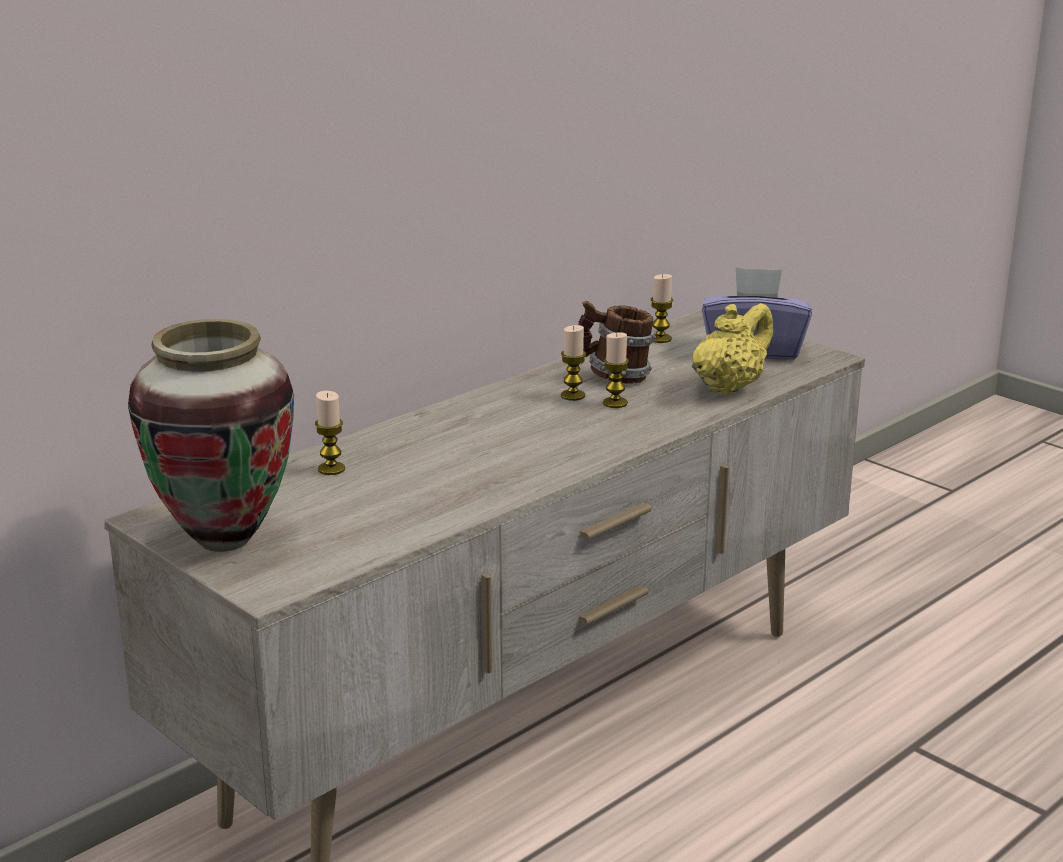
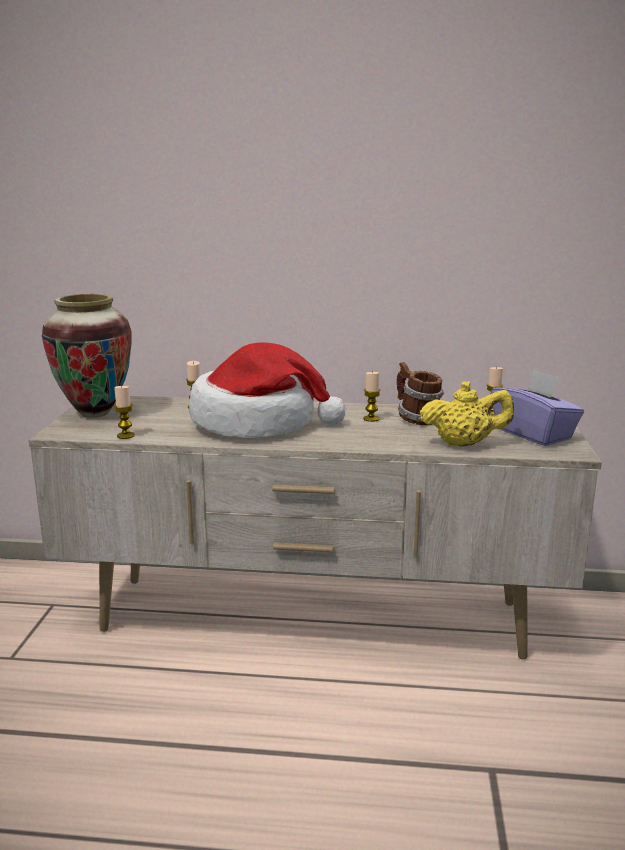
camera: 50 degrees right, 5 degrees down
(472, 455) = (258, 422): none -> hat
(615, 403) = (381, 428): candle -> candle (125, 436)

